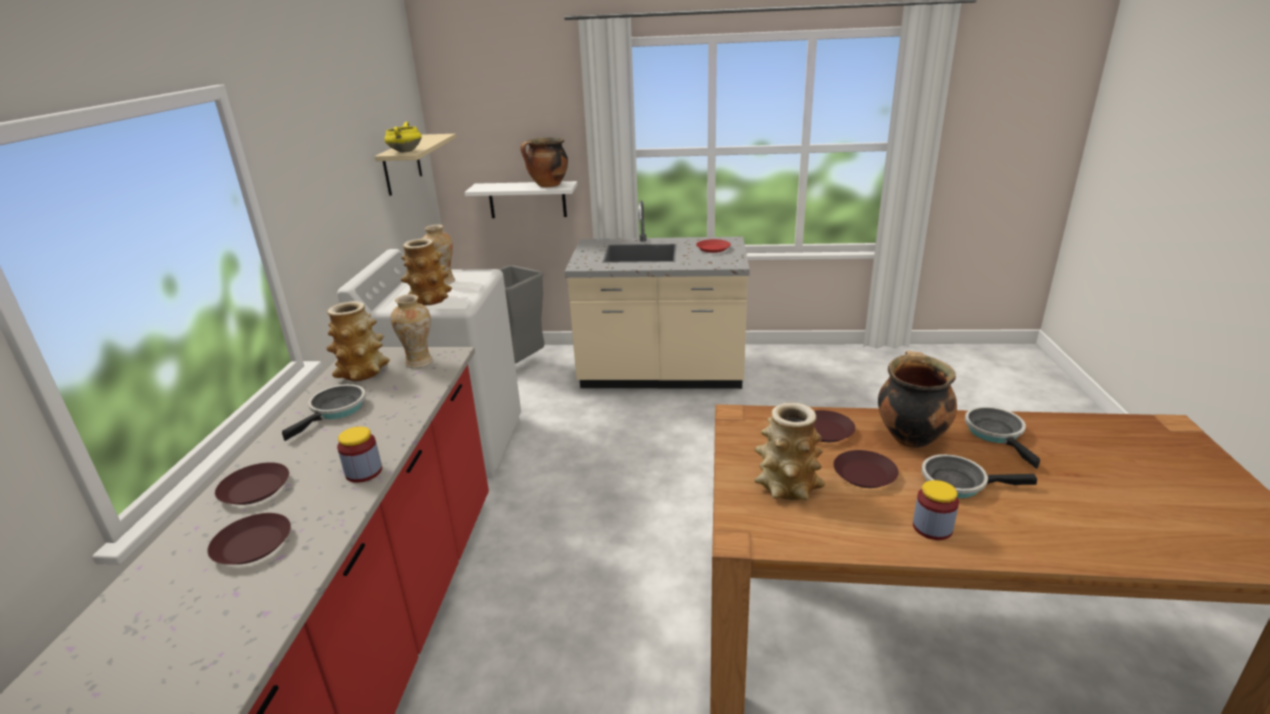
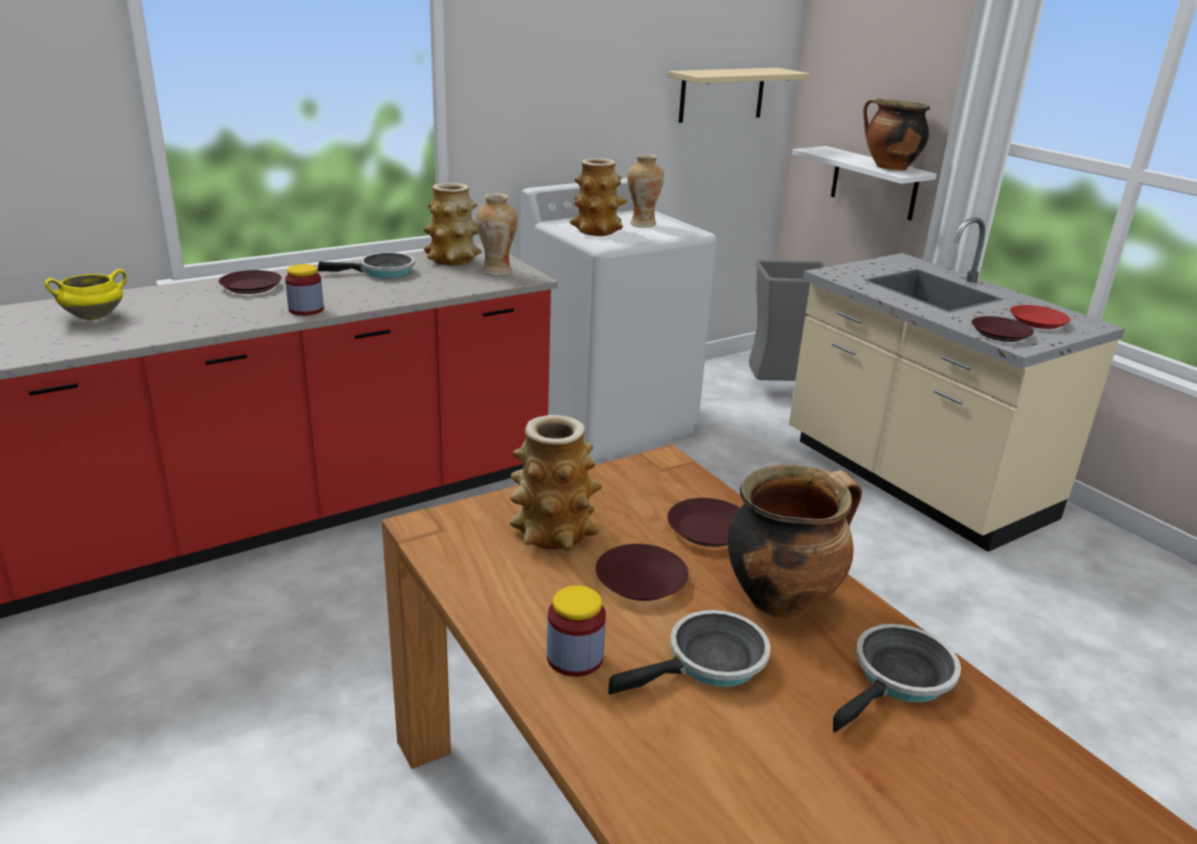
camera: 50 degrees right, 0 degrees up
(253, 544) = (186, 309): brown plate -> brown plate (1001, 334)
(405, 151) = (701, 73): yellow cooking pot -> yellow cooking pot (94, 316)
(958, 483) = (710, 663): frying pan -> frying pan turned 90 degrees clockwise

